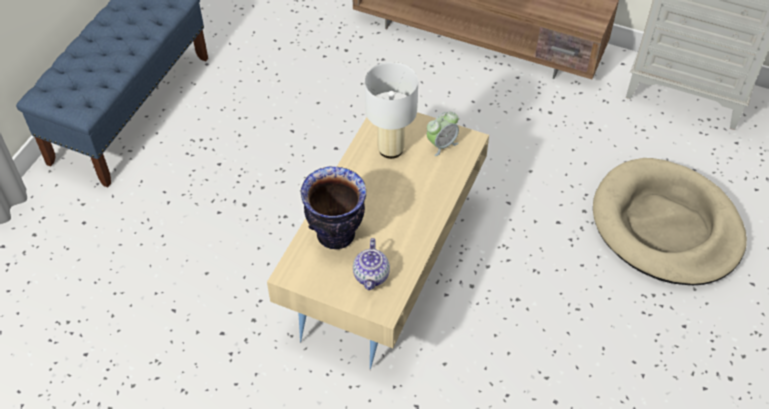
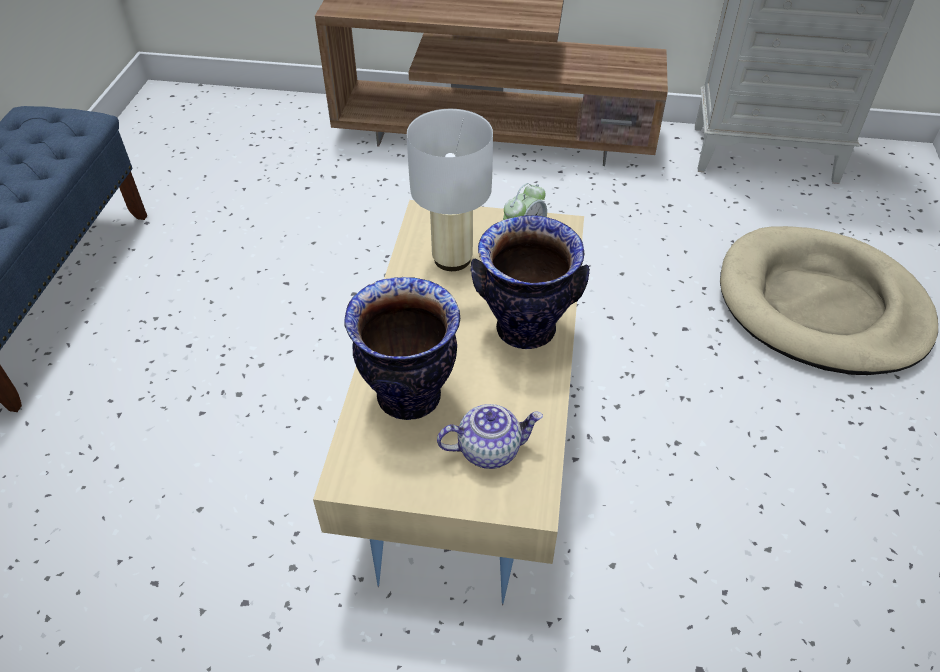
camera: 15 degrees left, 5 degrees down
(372, 276) = (489, 449): teapot -> teapot turned 90 degrees counterclockwise
(420, 207) = (525, 328): none -> vase

